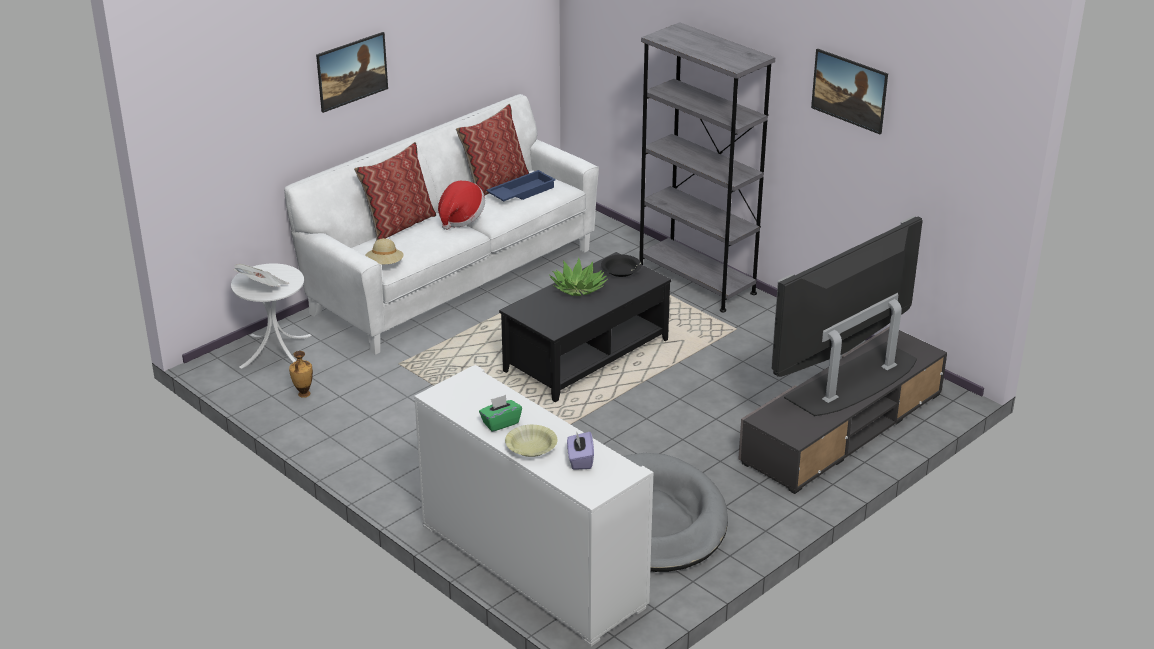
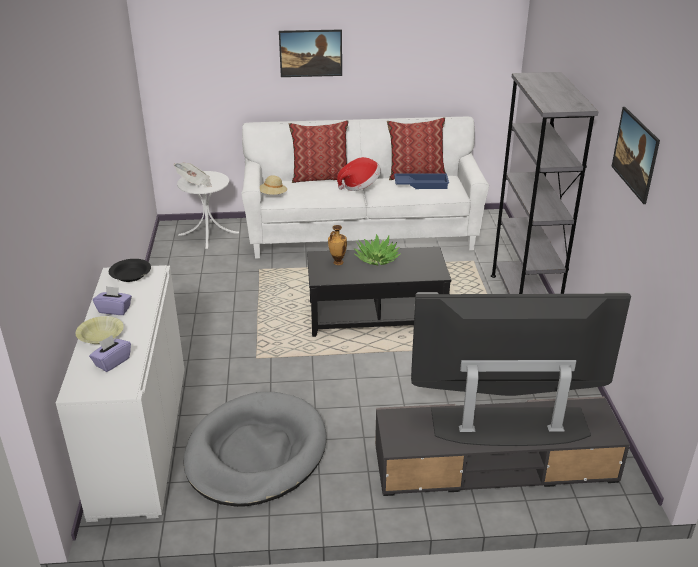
camera: 40 degrees right, 0 degrees up
(303, 394) = (185, 263): vase -> vase (337, 262)
(500, 423) = (114, 310): green tissue box -> purple tissue box
(621, 271) = (423, 260): black bowl -> black bowl (131, 276)

